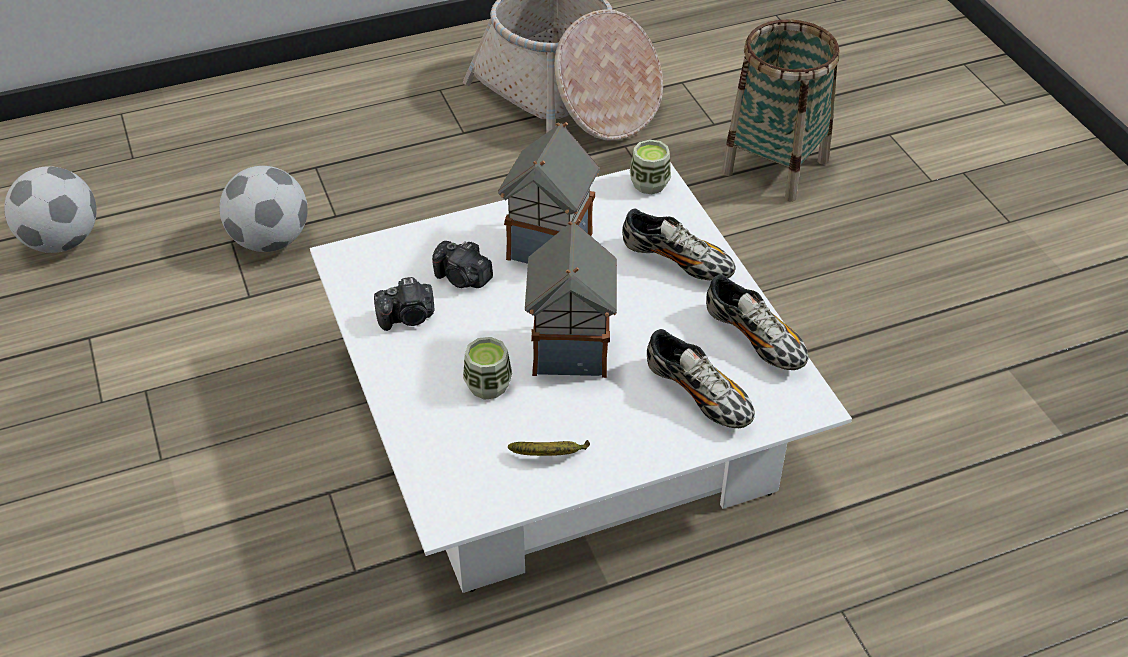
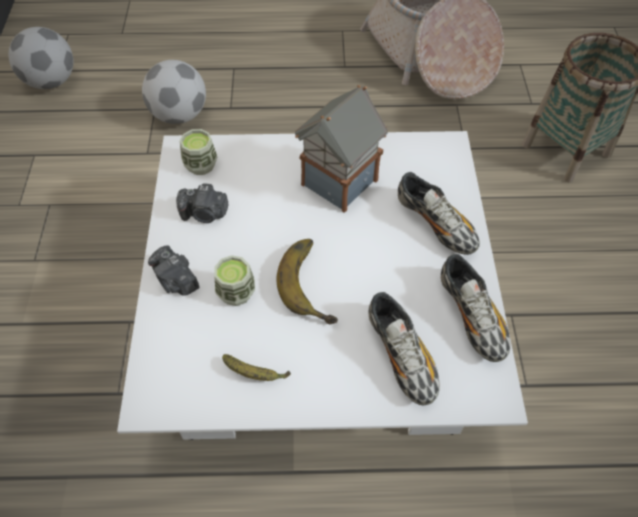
camera: 20 degrees right, 10 degrees up
(463, 278) = (261, 192): camera -> camera (176, 281)
(571, 352) = (314, 282): toy house -> banana
(649, 184) = (442, 149): cup -> cup (201, 165)

